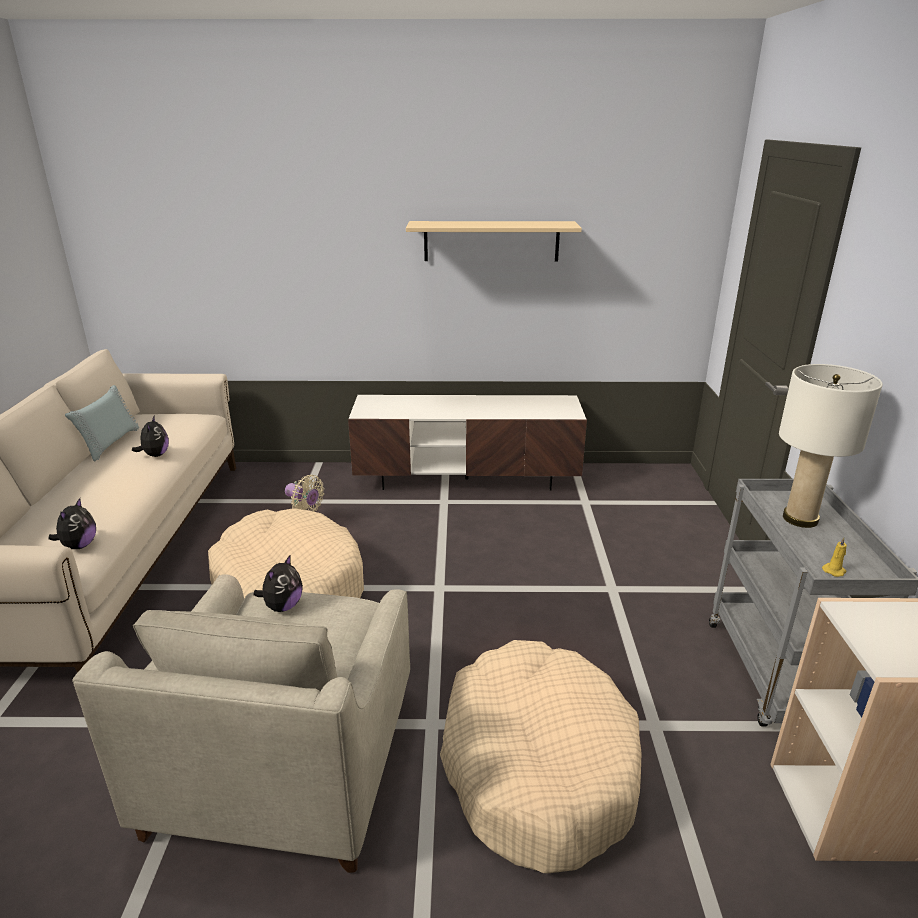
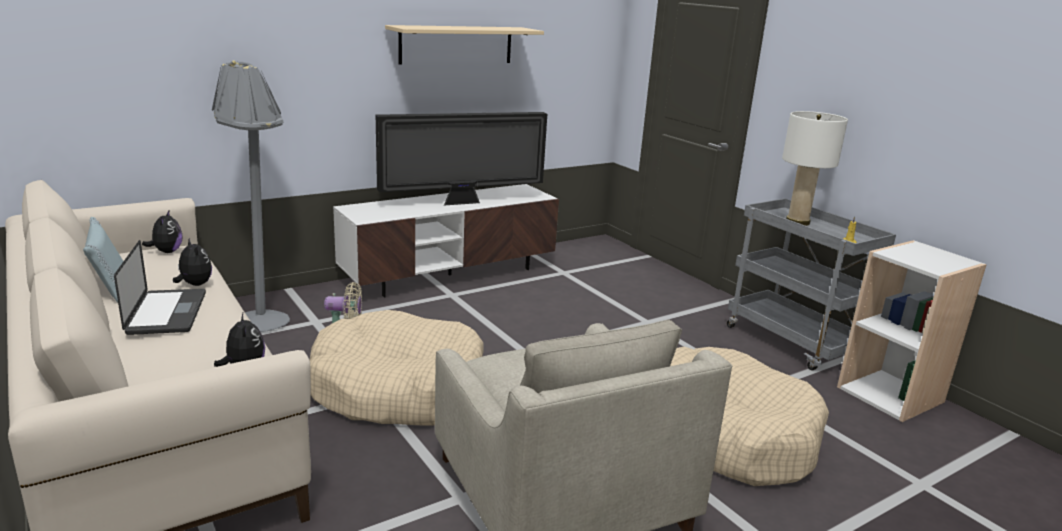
camera: 35 degrees left, 5 degrees down
(102, 478) = (167, 313): none -> laptop
(273, 485) = (265, 316): none -> grey floor lamp
(282, 606) = (512, 361): plush toy -> plush toy (167, 252)
(478, 408) = (463, 202): none -> television

